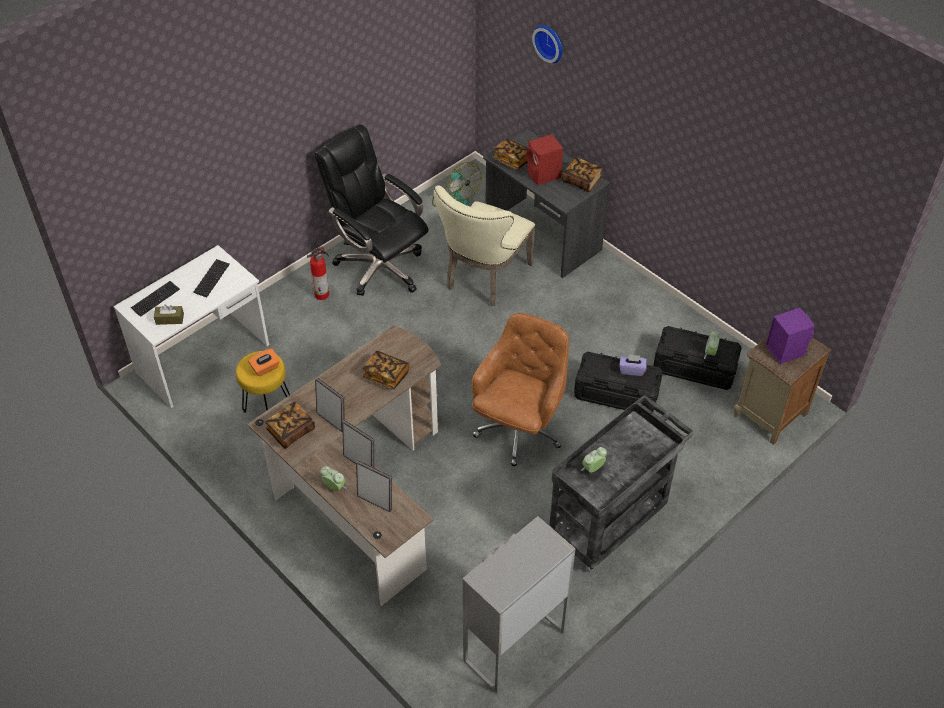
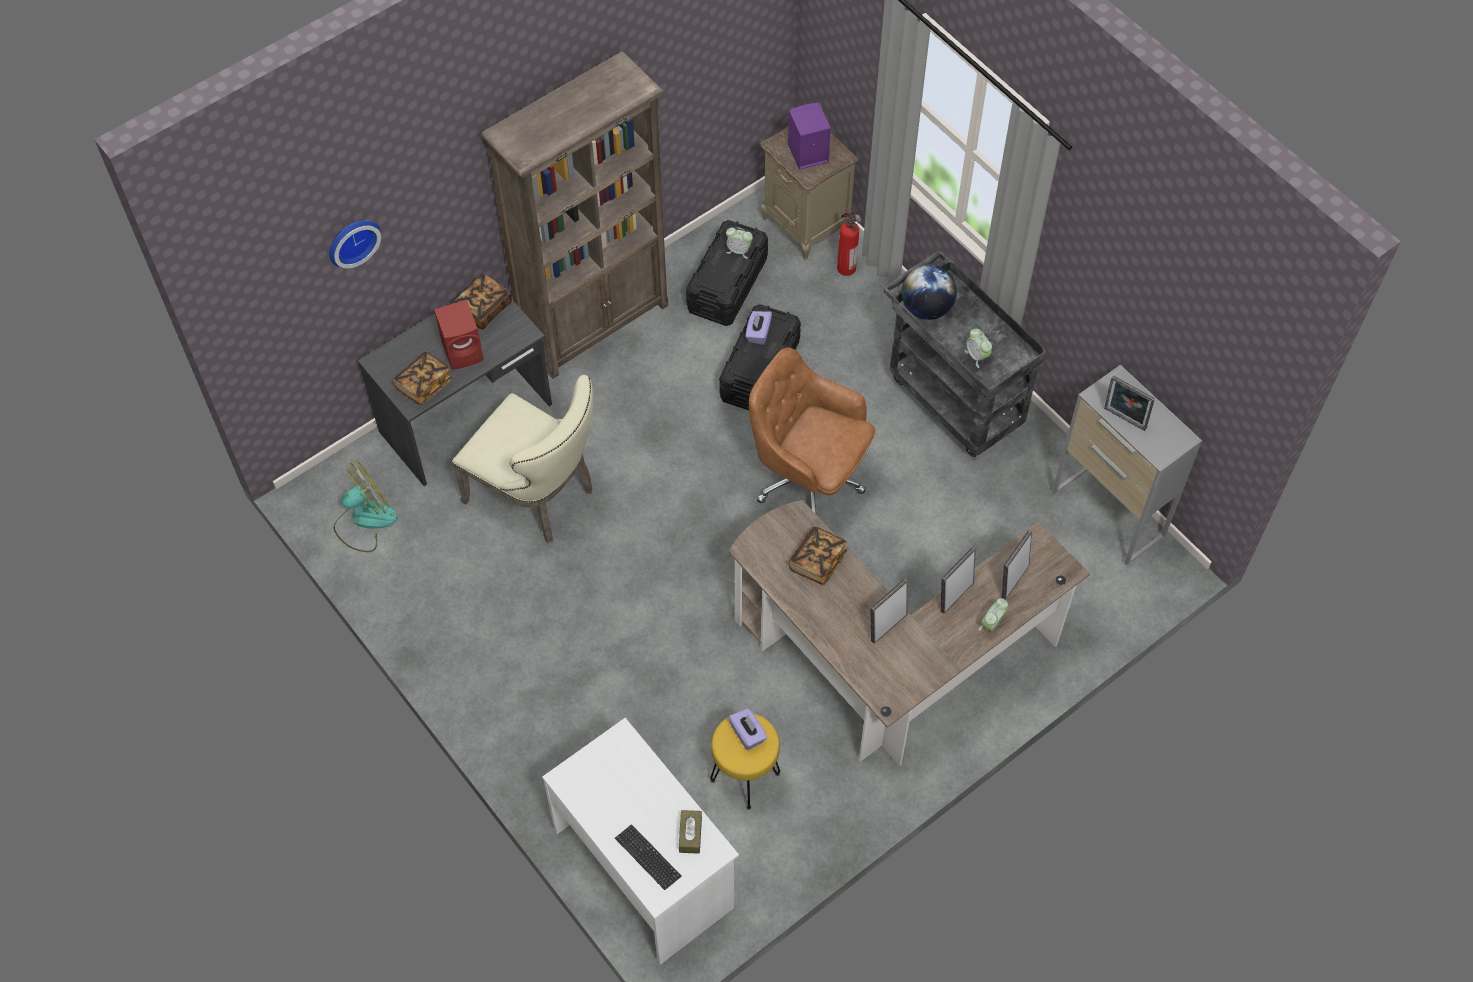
camera: 85 degrees left, 10 degrees up
(211, 279) = (615, 781): keyboard -> none
(265, 368) = (748, 734): orange tissue box -> purple tissue box
(291, 431) = (902, 673): book -> none
(323, 294) = (536, 705): fire extinguisher -> fire extinguisher (845, 267)
(379, 267) = (492, 628): black office chair -> none
(513, 550) = (1123, 420): none -> picture frame
(636, 432) = (926, 308): none -> globe
(638, 294) = (595, 323): none -> brown bookcase

